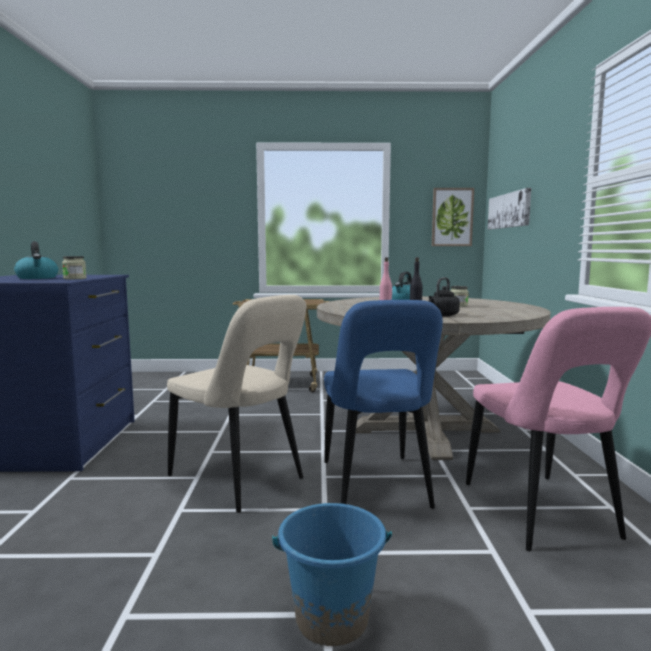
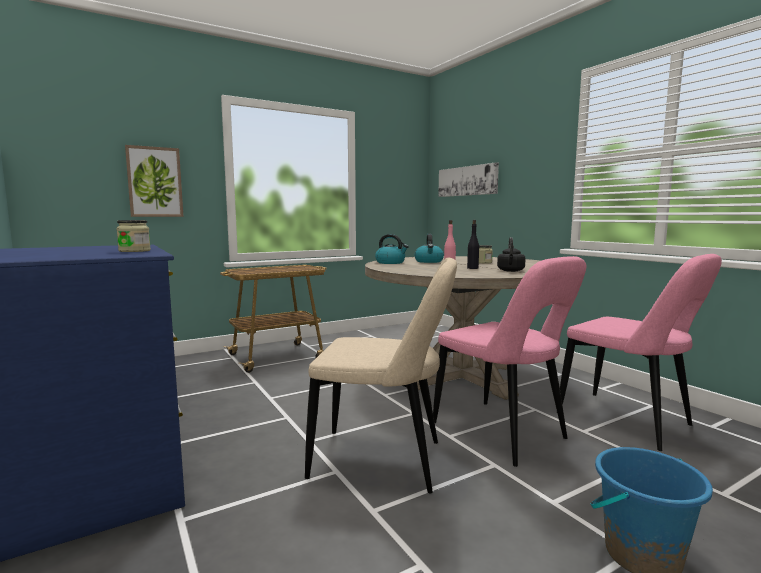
camera: 30 degrees left, 0 degrees up
(37, 278) = (65, 252): kettle -> kettle (391, 262)
(376, 487) = (503, 434): blue chair -> pink chair
(452, 217) = (405, 185): picture -> picture (155, 182)

